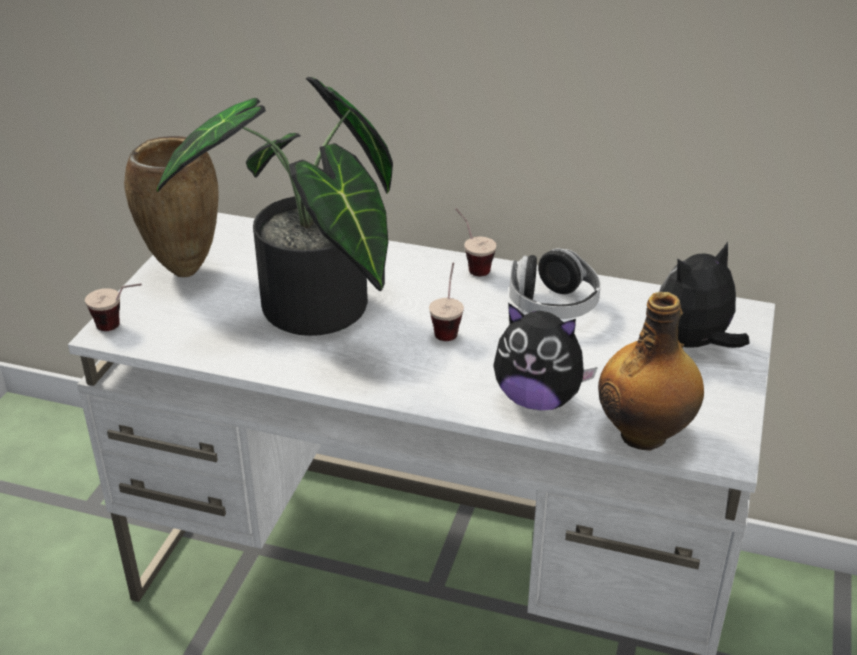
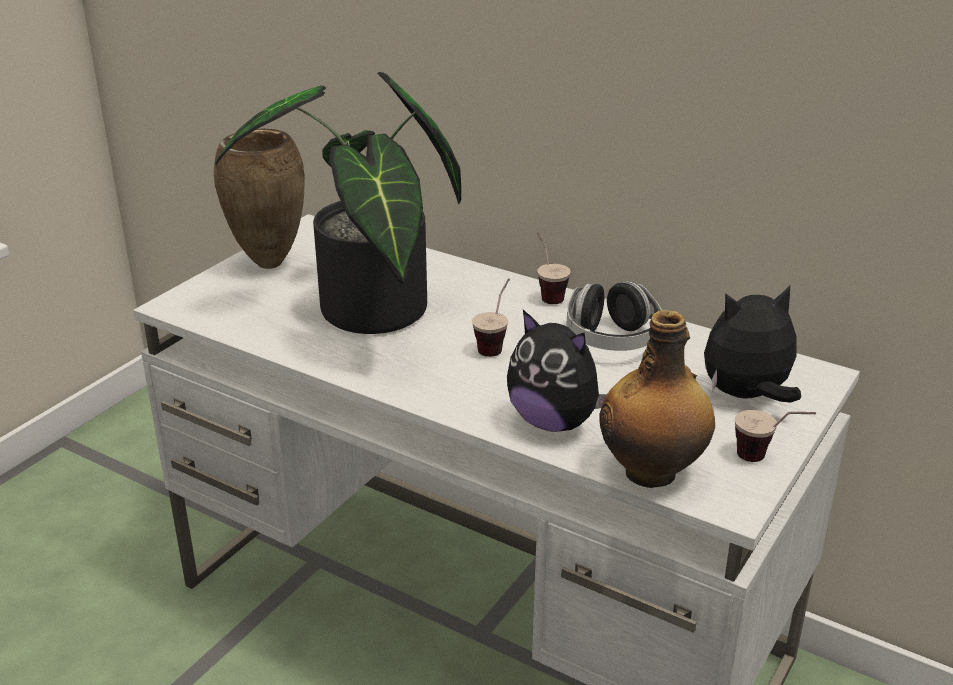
camera: 15 degrees right, 5 degrees down
(121, 327) = (187, 302): cup -> cup (767, 459)

